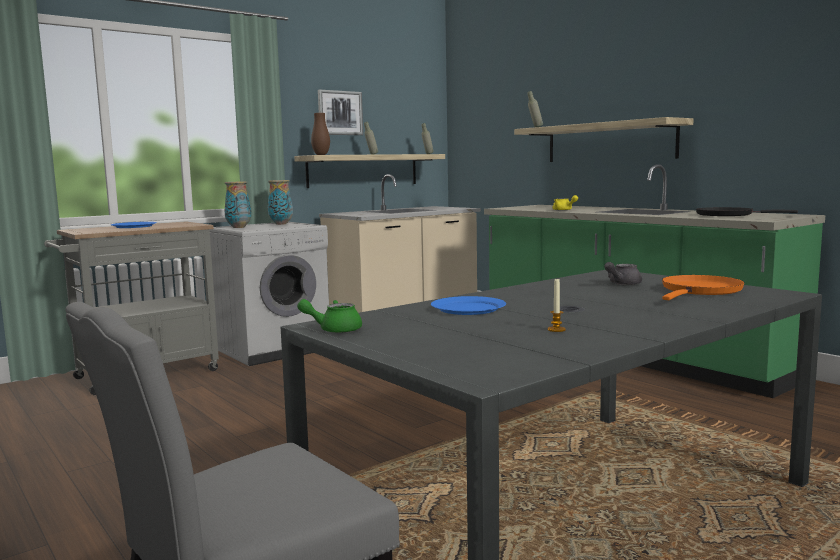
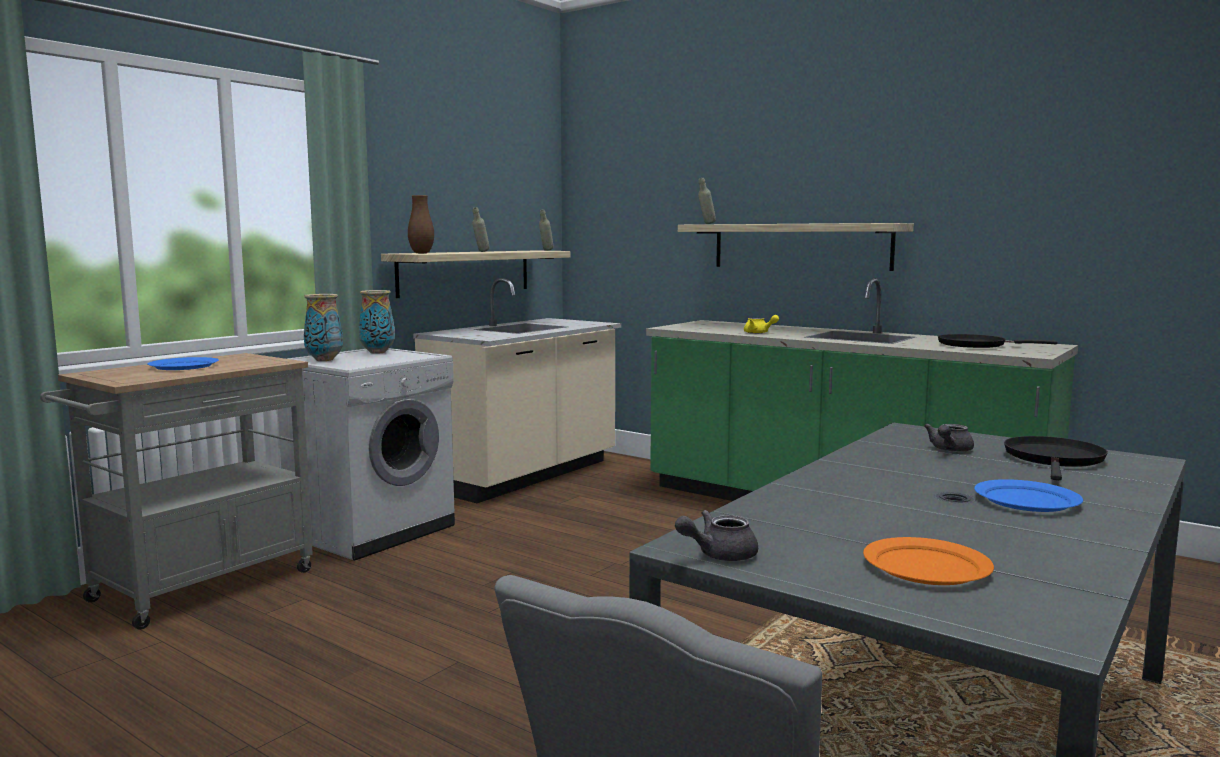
camera: 15 degrees left, 0 degrees up
(334, 330) = (718, 555): green teapot -> grey teapot
(340, 113) = (437, 194): picture -> none
(468, 309) = (833, 503): blue plate -> blue plate (1027, 500)
(469, 341) = (927, 567): none -> orange plate
(556, 330) = (998, 537): candle -> none
(700, 291) = (1054, 459): orange frying pan -> black frying pan

